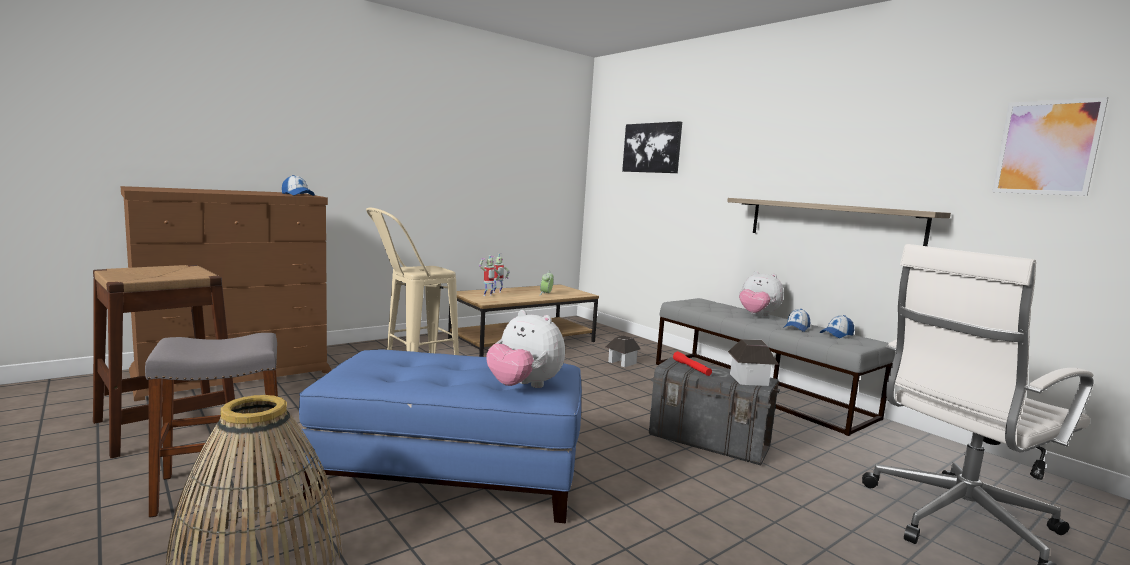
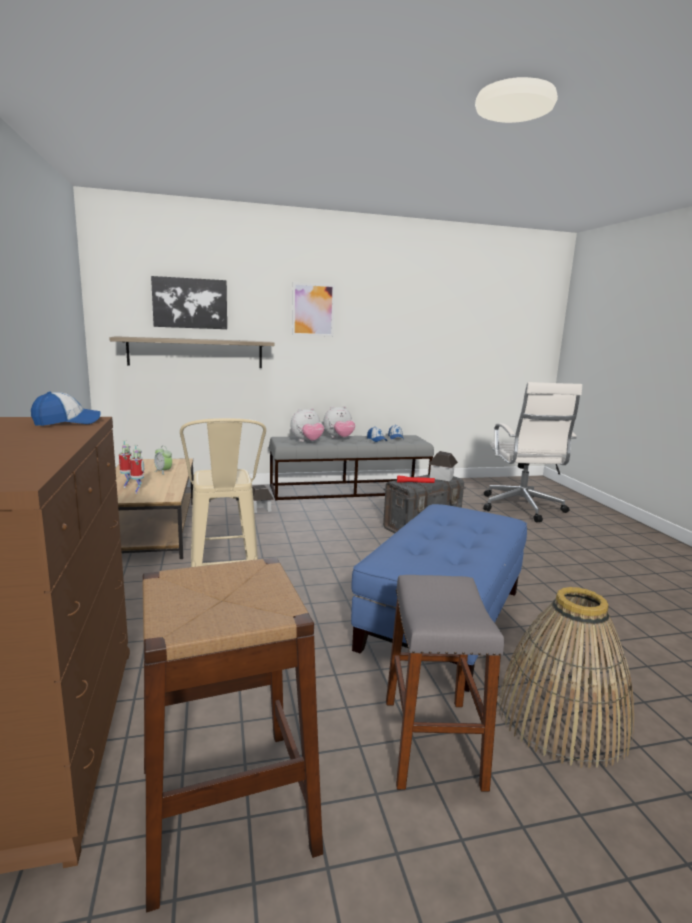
camera: 65 degrees left, 5 degrees up
(524, 386) = (493, 522): plush toy -> plush toy (307, 442)
(832, 223) = (370, 365): shelf -> shelf (196, 352)
(1047, 147) = (474, 318): picture -> picture (313, 310)

